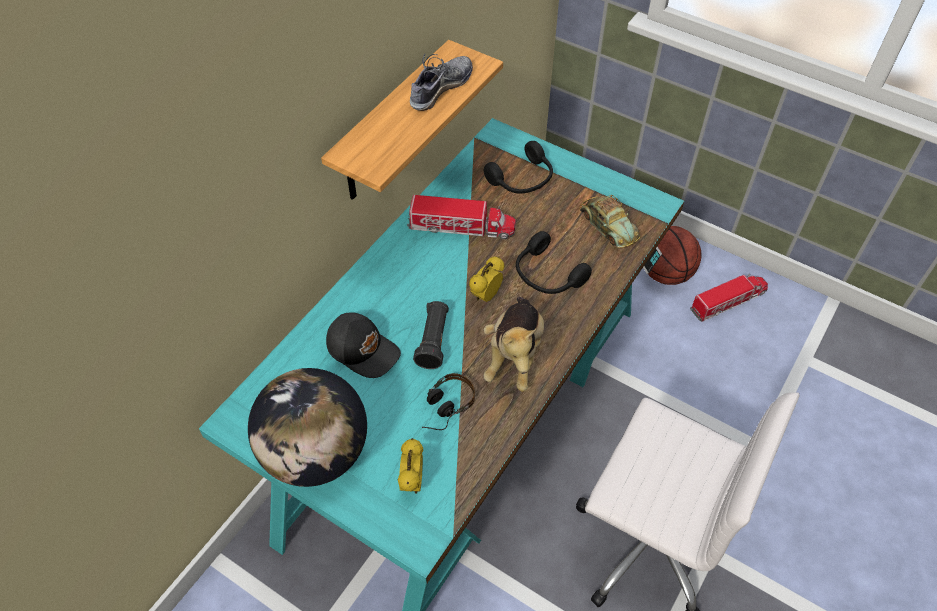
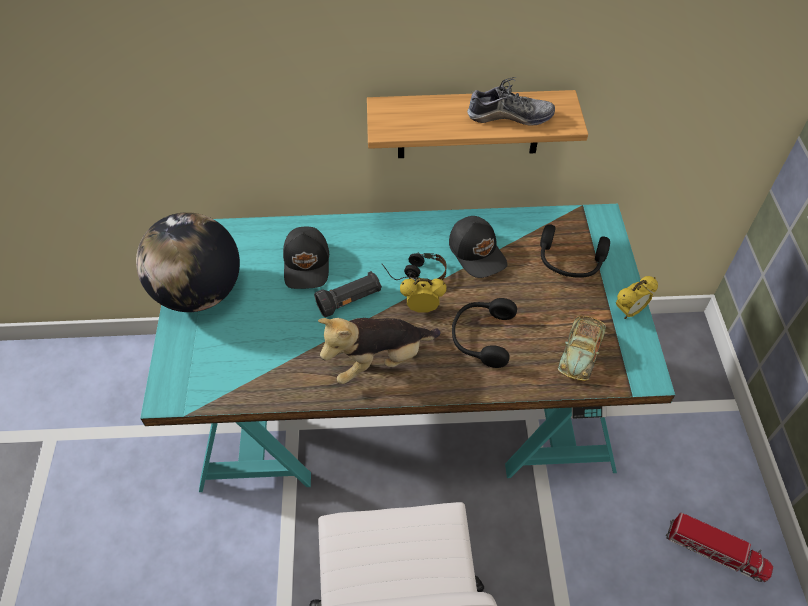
camera: 55 degrees right, 0 degrees up
(412, 482) = (214, 363): alarm clock -> alarm clock (629, 312)
(443, 408) = (292, 344): headphones -> headphones (414, 273)
(461, 227) = (477, 252): toy truck -> black cap
(665, 273) = (692, 475): basketball -> none

